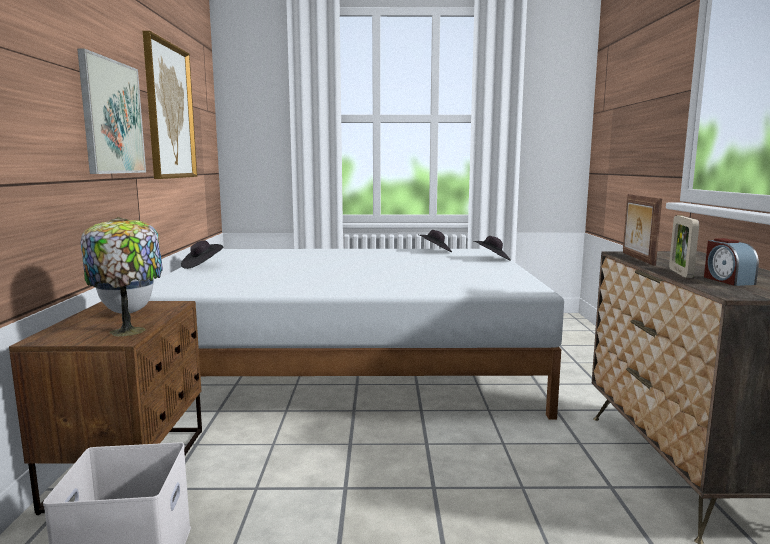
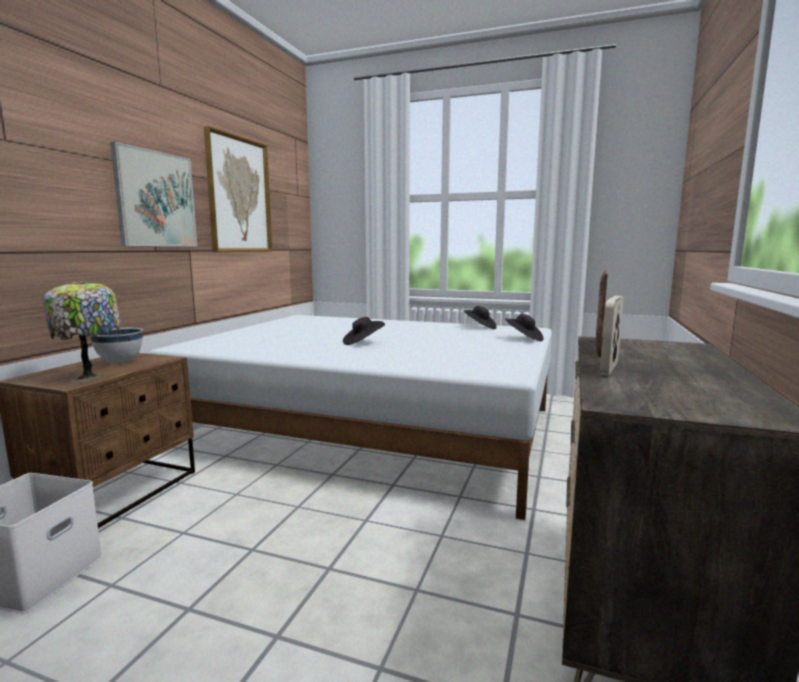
camera: 20 degrees right, 0 degrees up
(202, 265) = (256, 328): black hat -> black hat (363, 342)
(727, 280) = (651, 383): alarm clock -> none

